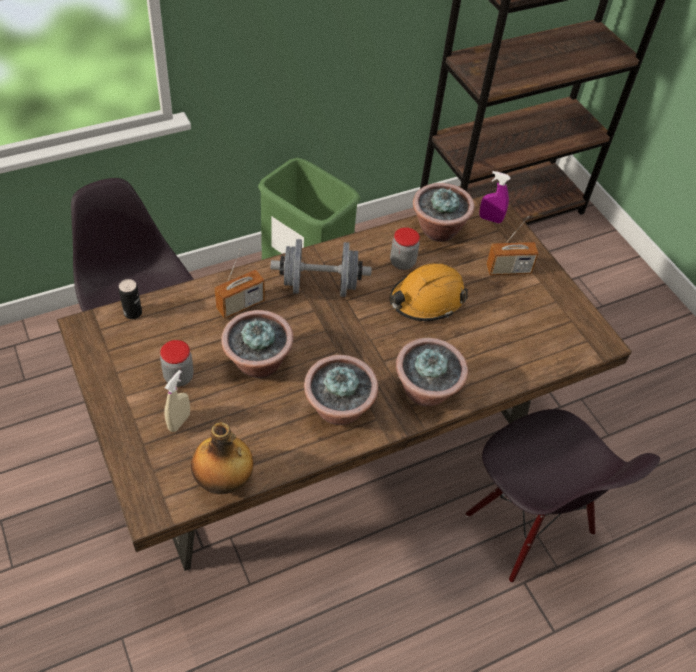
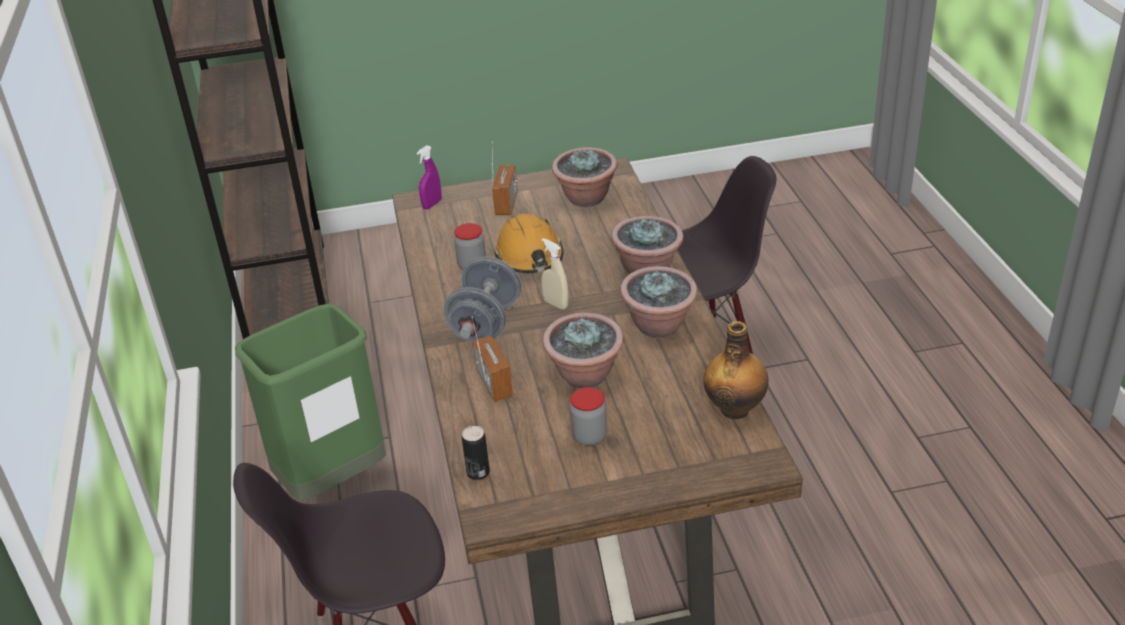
camera: 70 degrees left, 15 degrees down
(179, 422) = (653, 438): beige spray bottle -> beige spray bottle (556, 304)
(437, 230) = (434, 238): potted plant -> potted plant (586, 199)

